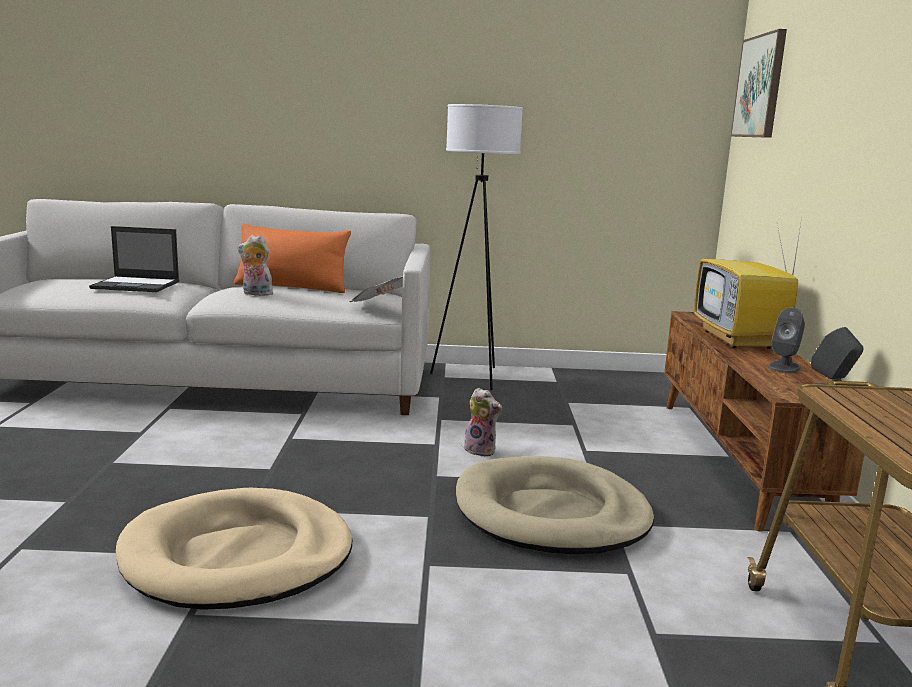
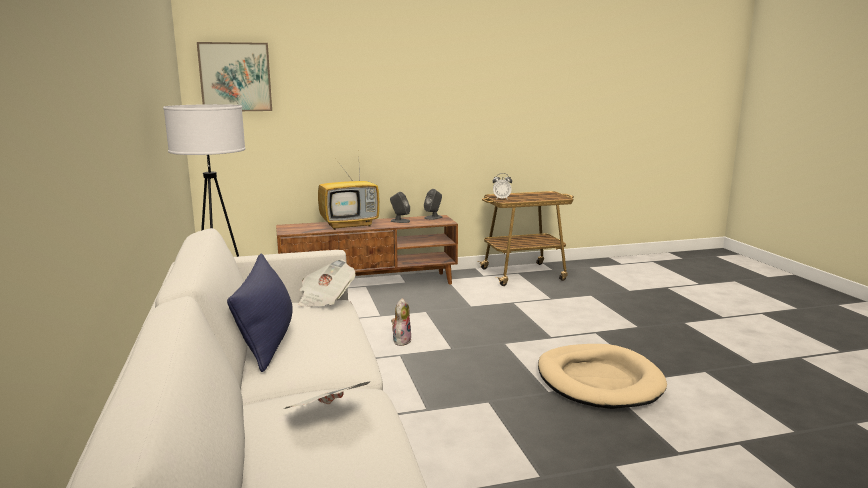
camera: 105 degrees left, 0 degrees up
(137, 285) = (327, 417): laptop -> newspaper
(255, 294) = (330, 341): plush toy -> none
(291, 287) = (267, 340): orange pillow -> blue pillow
(551, 513) = (472, 318): beige dog bed -> none
(855, 393) = (501, 199): none -> alarm clock

